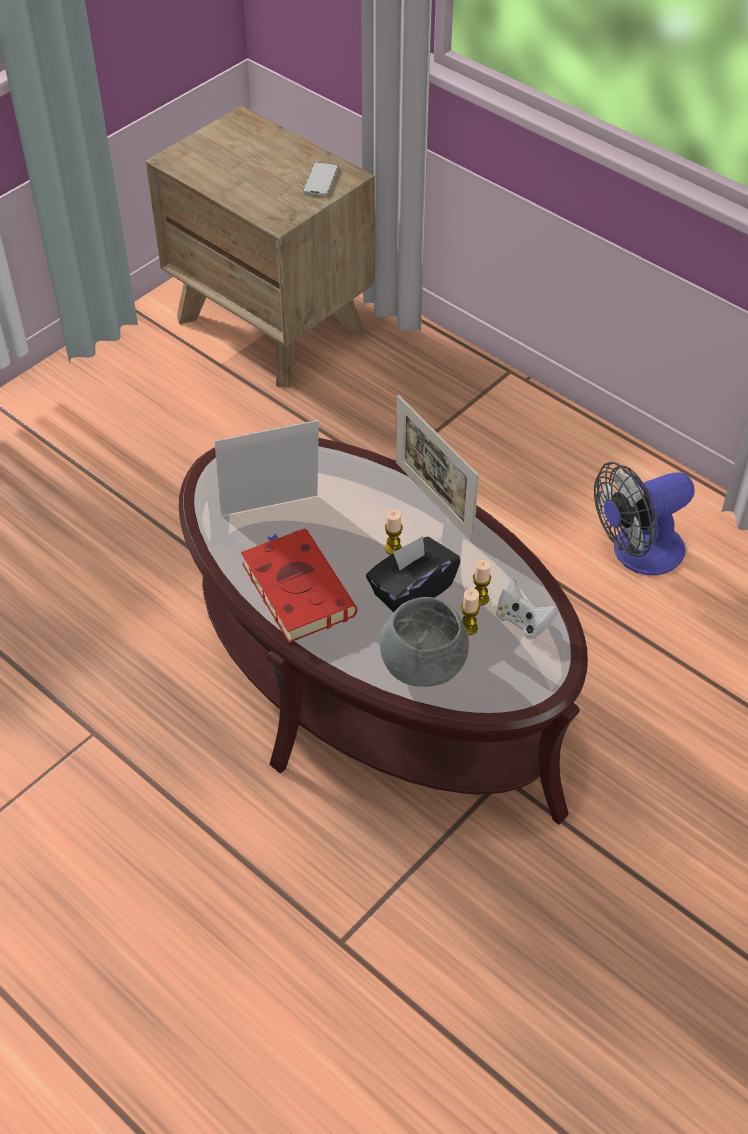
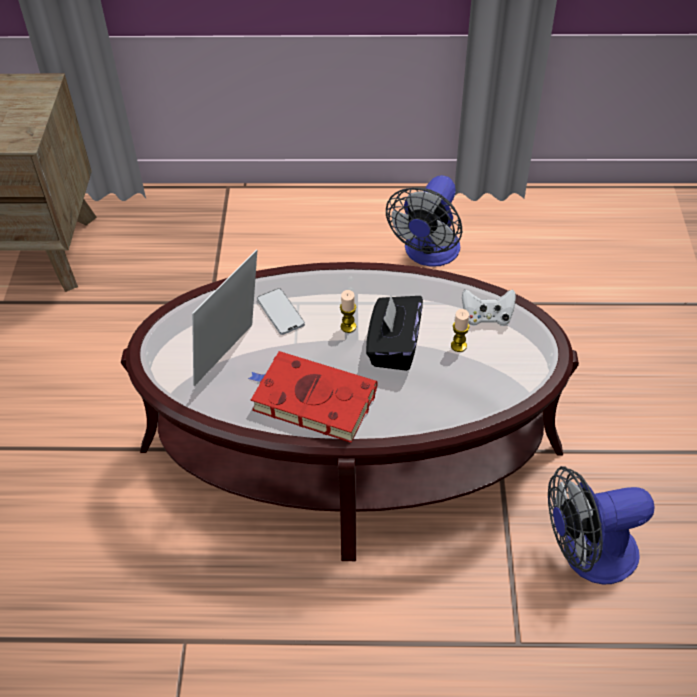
camera: 40 degrees left, 0 degrees up
(320, 180) = (24, 96): phone -> phone (280, 312)
(424, 666) = (460, 391): grey bowl -> none
(433, 501) = (339, 277): picture frame -> none
(480, 598) = (443, 321): candle -> none
(482, 922) = (587, 554): none -> fan

